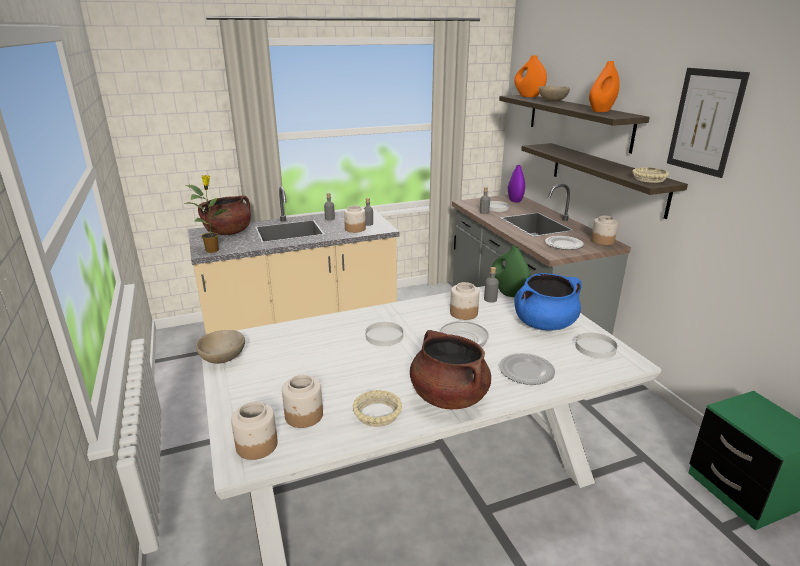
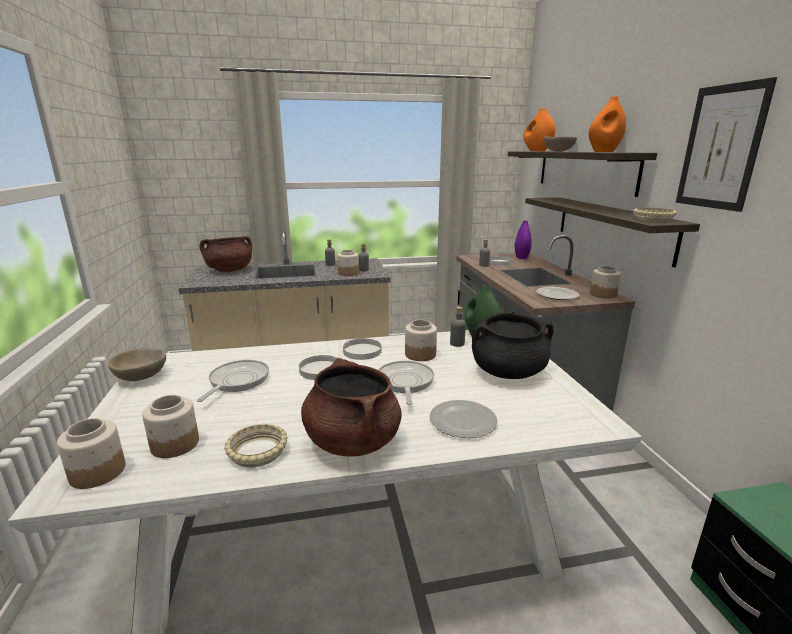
camera: 10 degrees right, 5 degrees down
(213, 250) = (204, 282): potted plant -> none
(316, 354) = (237, 381): none -> frying pan
(544, 324) = (508, 372): blue cooking pot -> black cooking pot
(595, 347) = (560, 403): white plate -> white plate (362, 351)

